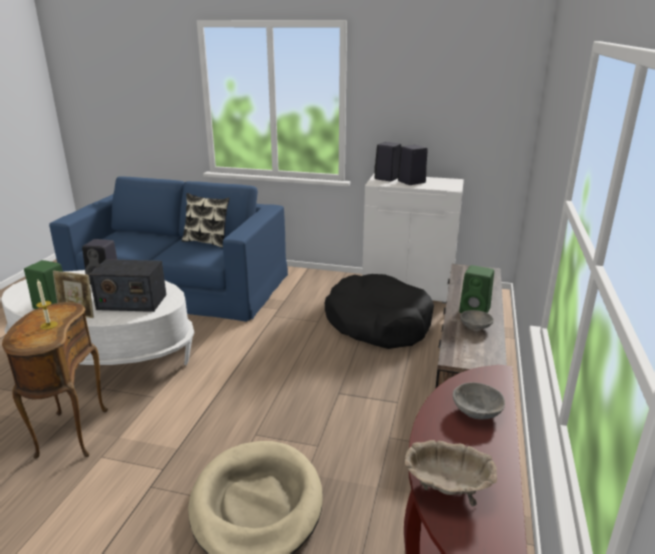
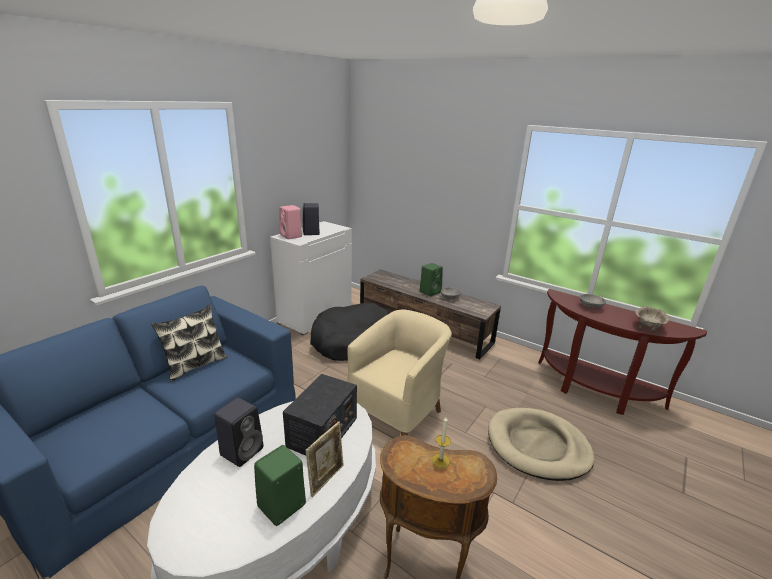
camera: 70 degrees left, 0 degrees up
(266, 380) = (398, 412): none -> beige armchair
(387, 178) = (291, 236): black speaker -> pink speaker

